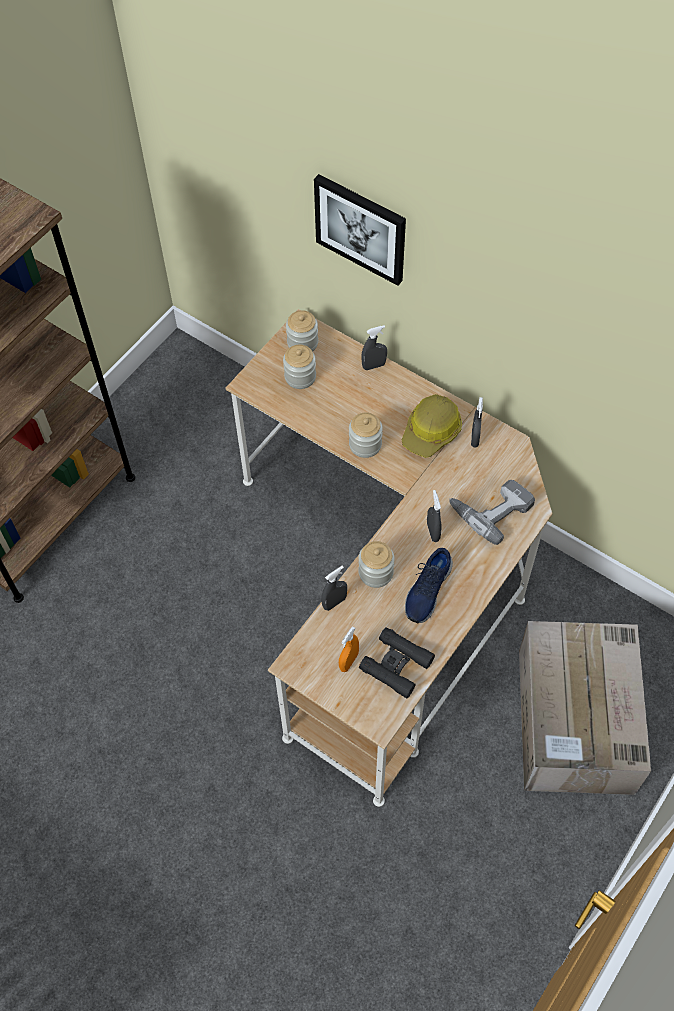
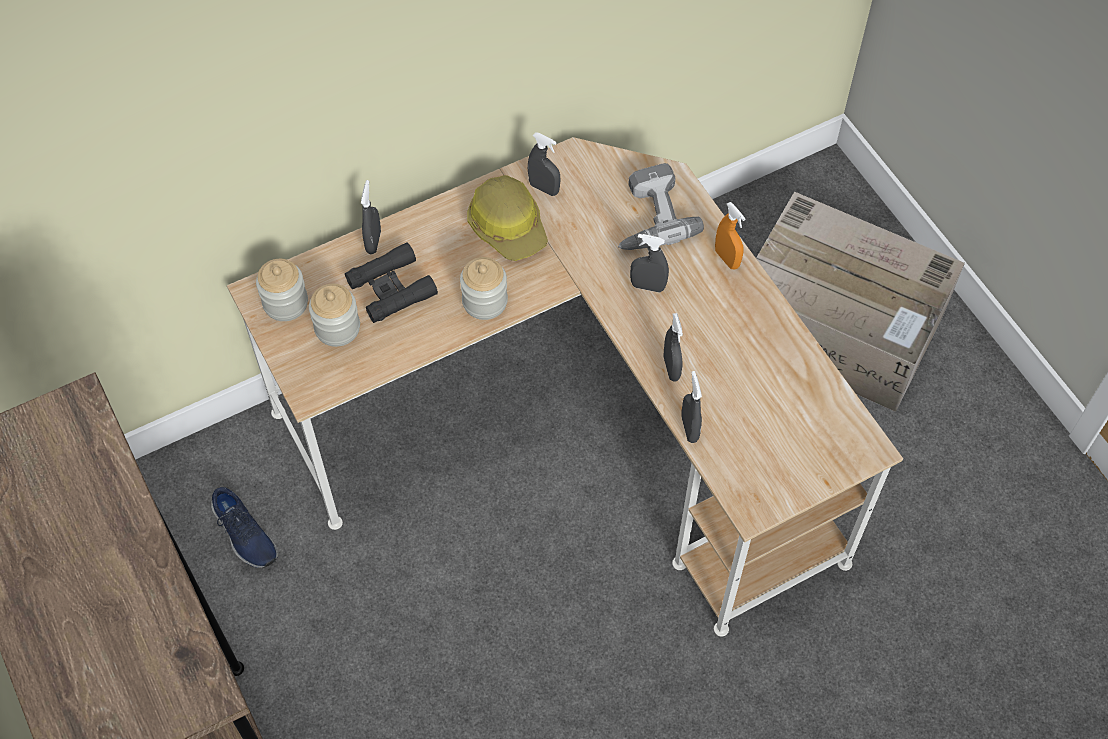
camera: 65 degrees left, 0 degrees up
(348, 661) = (776, 447): orange spray bottle -> orange spray bottle (727, 259)
(361, 228) = (283, 93): picture -> none
(376, 572) = (671, 368): jar -> grey spray bottle
(396, 665) = (804, 400): black binoculars -> black binoculars (391, 288)
(427, 590) = (722, 326): blue shoe -> blue shoe (244, 534)

